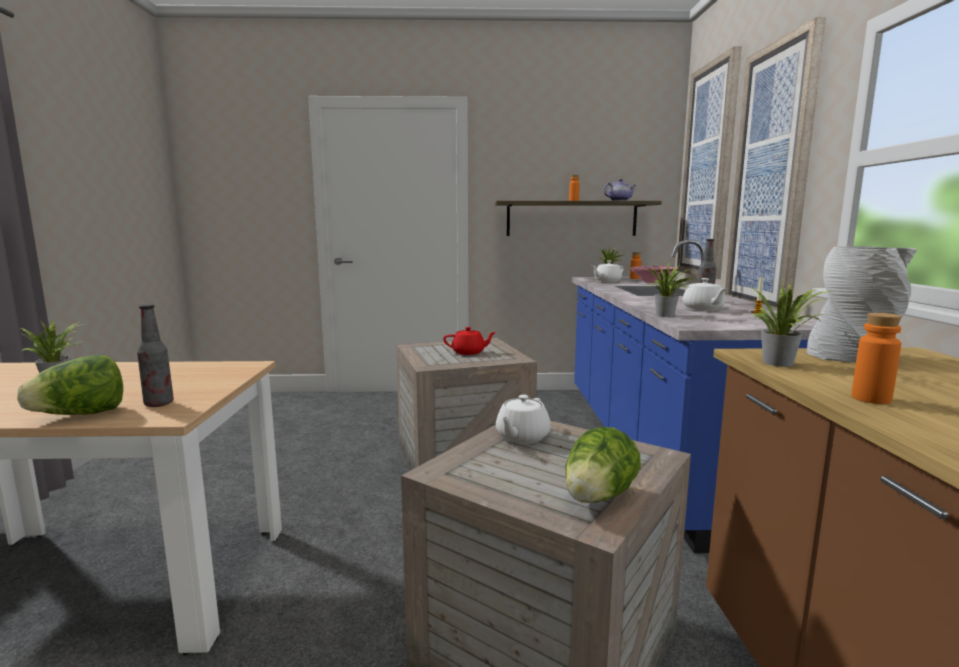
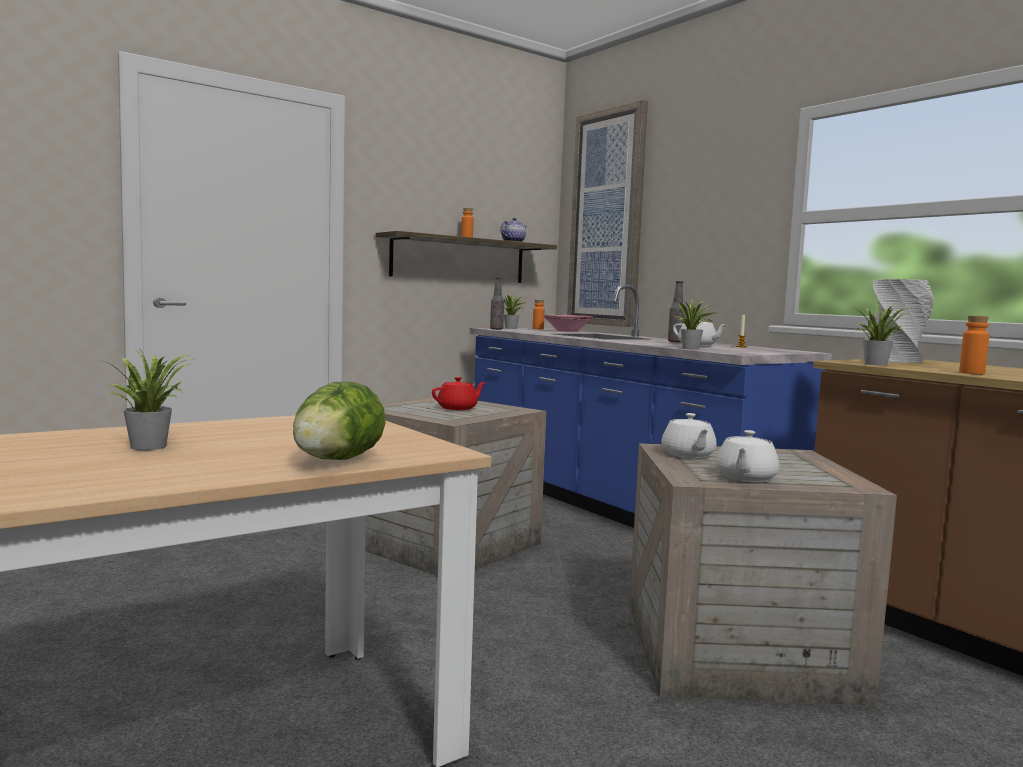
camera: 35 degrees left, 5 degrees down
(159, 404) = (388, 447): bottle -> bottle (496, 329)
(598, 498) = (825, 476): lettuce -> none
(607, 281) = (525, 330): white teapot -> white teapot (745, 478)
(771, 180) = (700, 230): picture -> none

